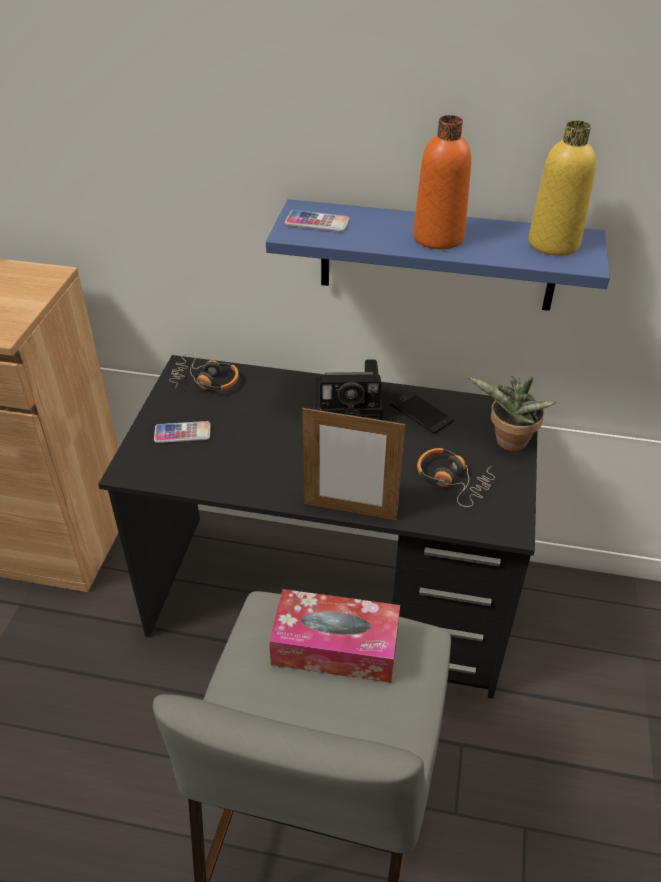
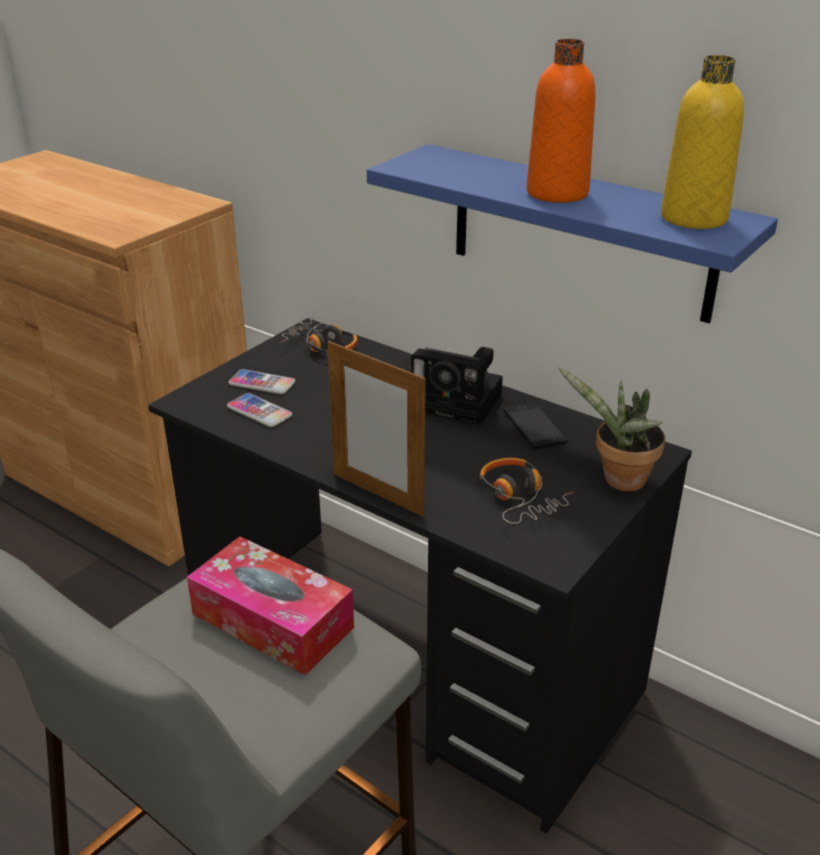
camera: 25 degrees right, 10 degrees down
(317, 222) = (436, 163): phone -> phone (259, 411)

